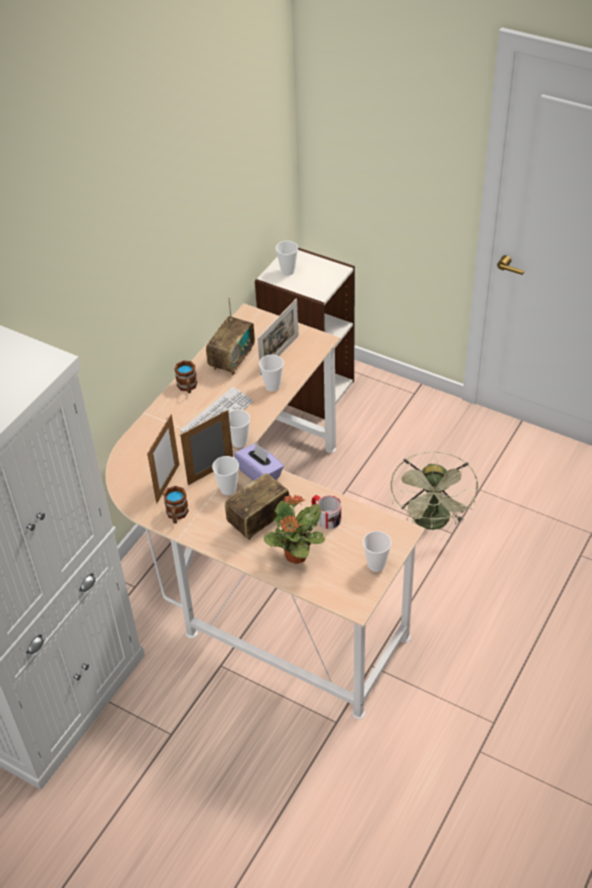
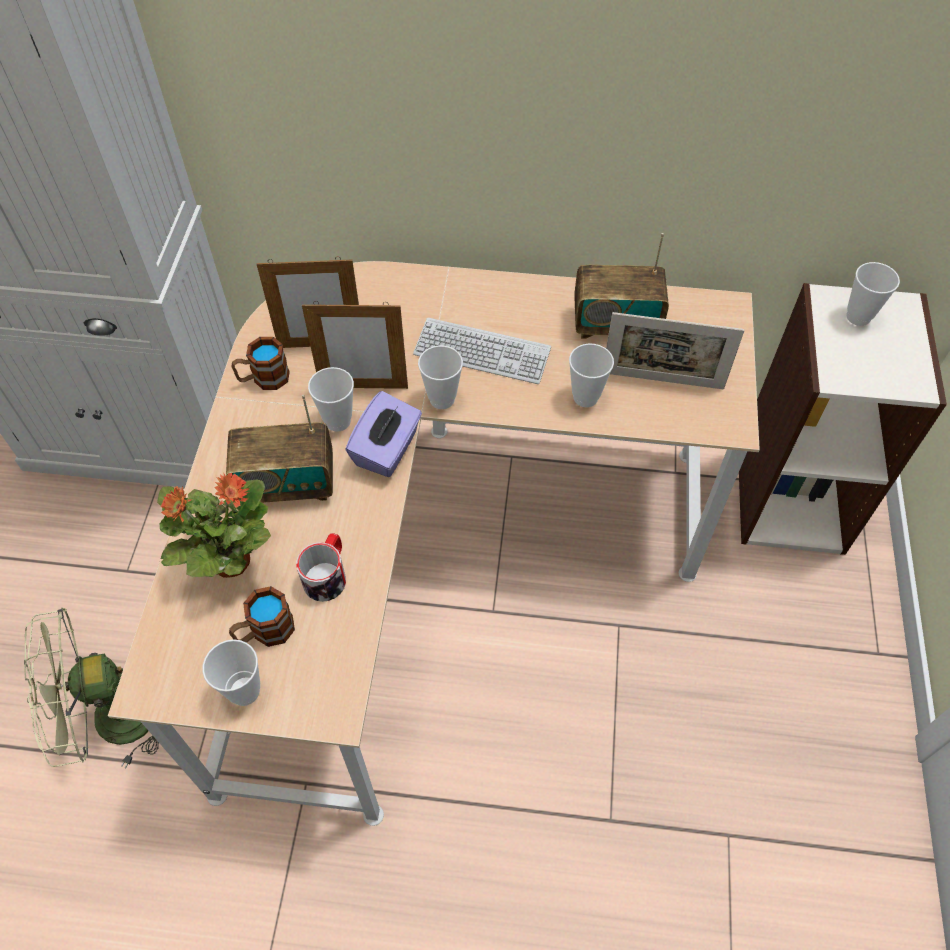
camera: 65 degrees right, 10 degrees up
(187, 387) = (525, 295): mug -> mug (265, 632)
(210, 472) = (363, 387): picture frame -> picture frame turned 150 degrees clockwise
(259, 521) = (287, 484): radio -> radio turned 150 degrees clockwise
(432, 523) = (616, 780): green fan -> green fan (111, 721)

